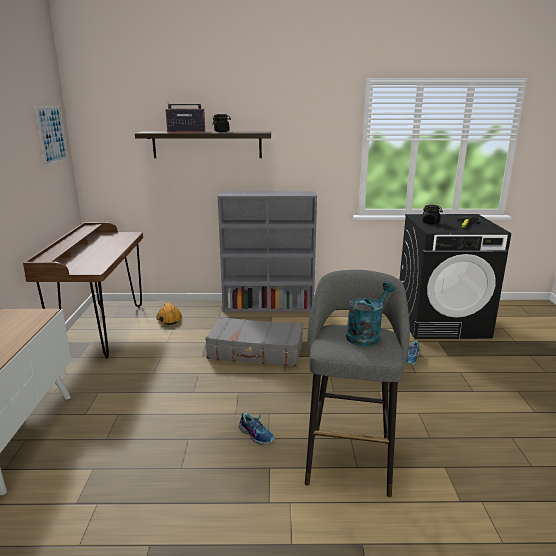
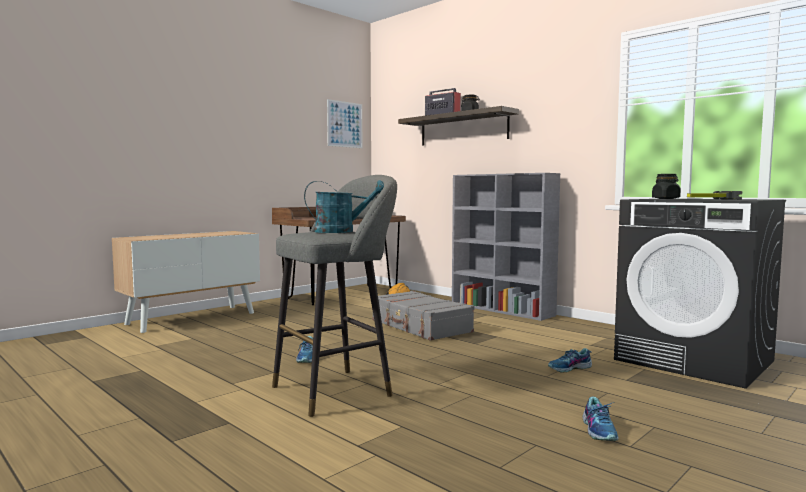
camera: 45 degrees right, 15 degrees down
(509, 407) = (600, 430): none -> shoe

